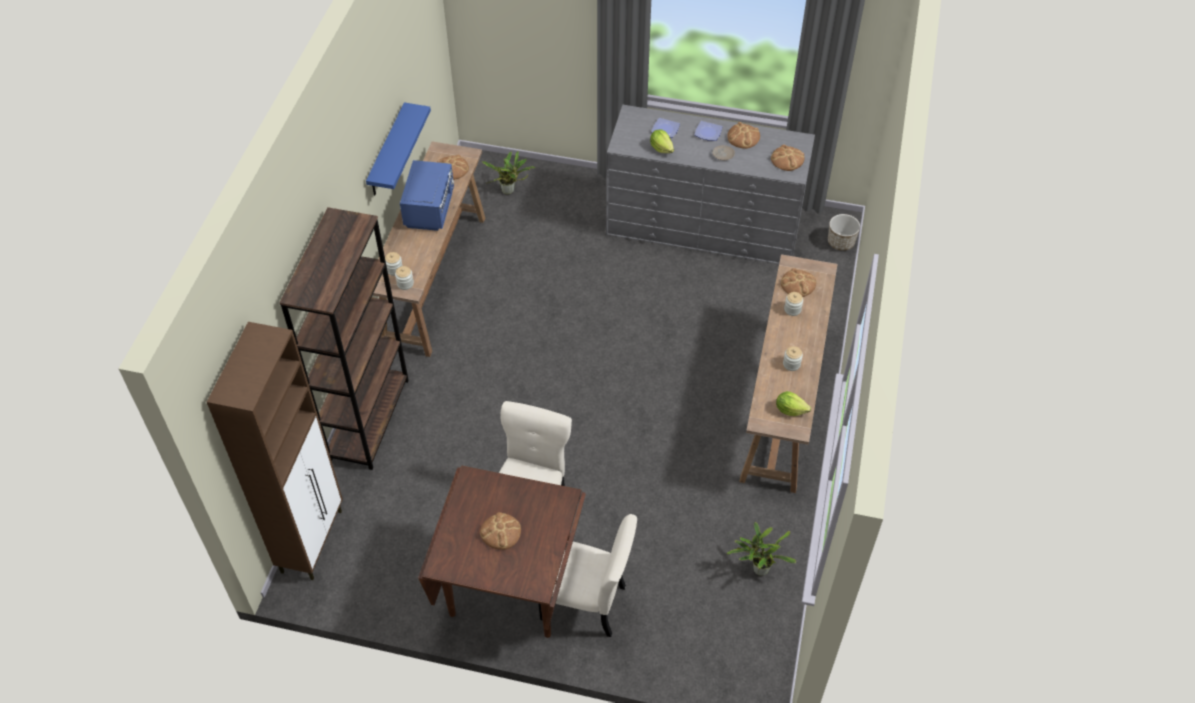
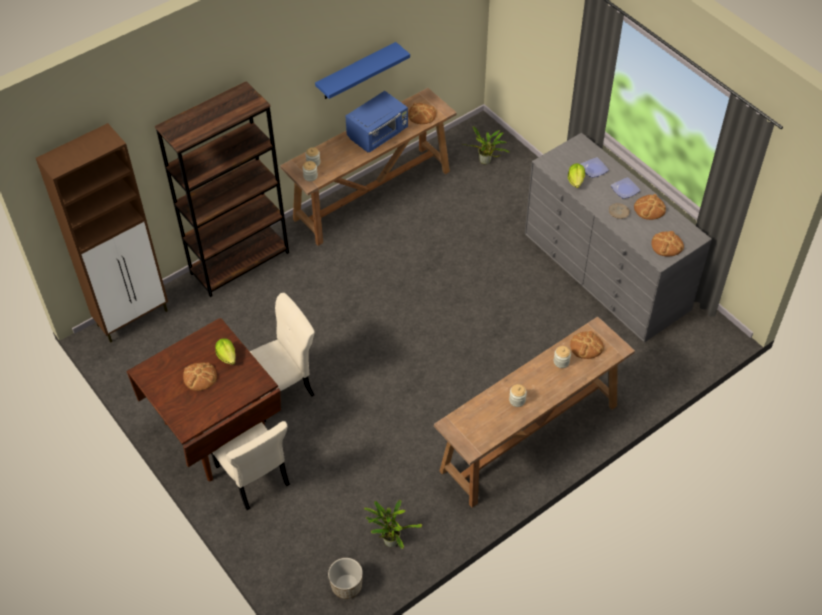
camera: 40 degrees right, 0 degrees up
(790, 410) = (480, 431): lettuce -> lettuce (227, 356)
(840, 242) = (705, 349): planter -> planter (346, 586)

